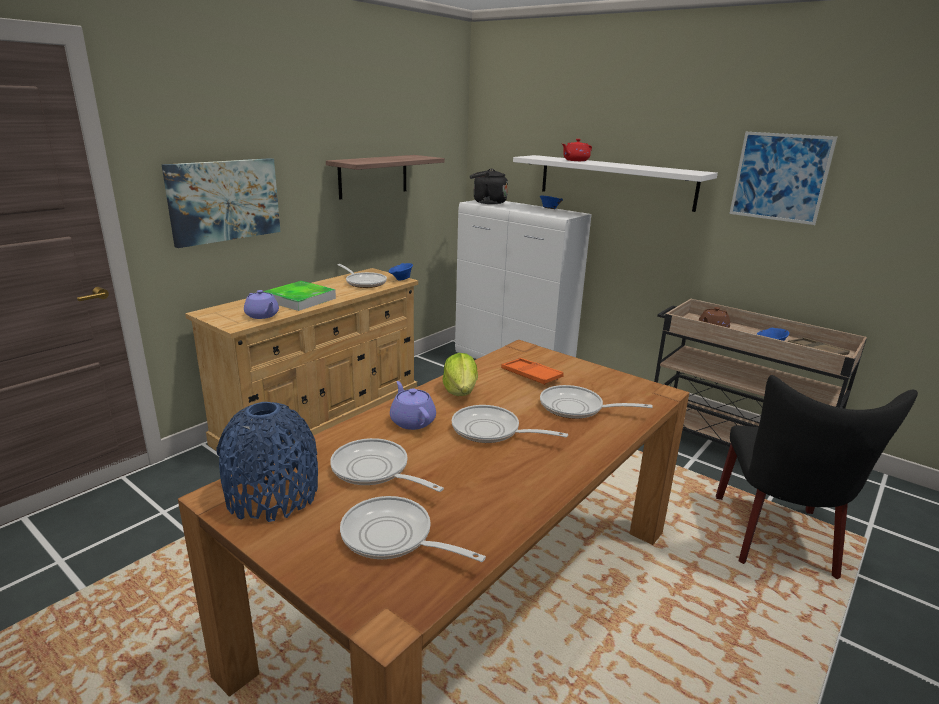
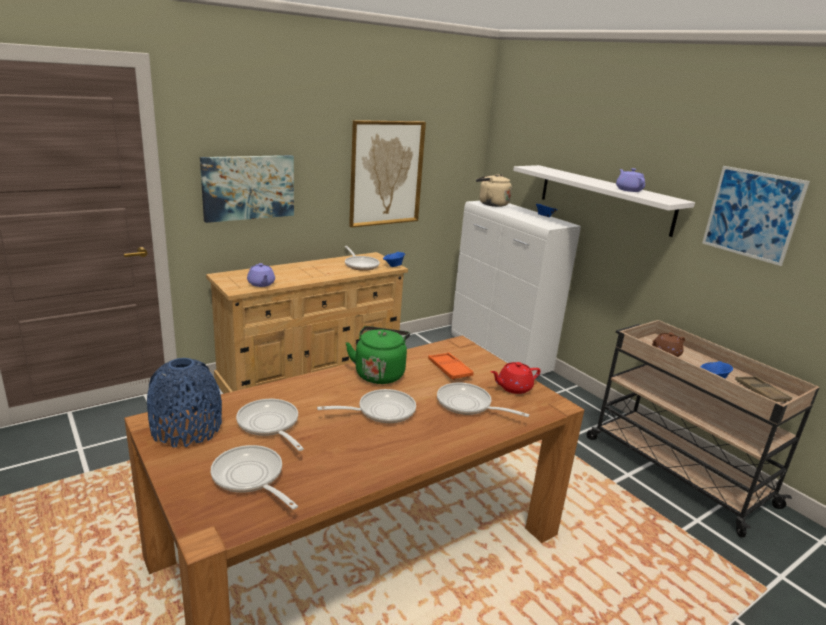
camera: 15 degrees right, 0 degrees up
(300, 299) = (299, 274): tray -> none
(373, 176) = (386, 173): shelf -> picture
(412, 421) = (324, 391): purple teapot -> purple teapot (628, 190)
(460, 391) = (379, 373): lettuce -> green kettle
(487, 202) = (491, 204): black kettle -> beige kettle
(491, 431) = (381, 411): frying pan -> frying pan turned 120 degrees clockwise
(575, 160) = (567, 175): red teapot -> red teapot (513, 387)
(777, 541) = (668, 568): black chair -> none

